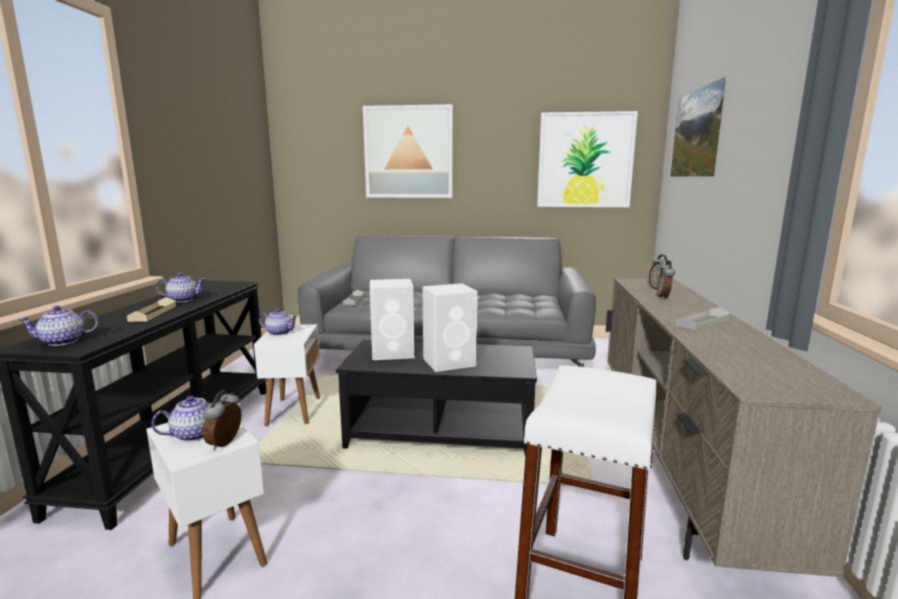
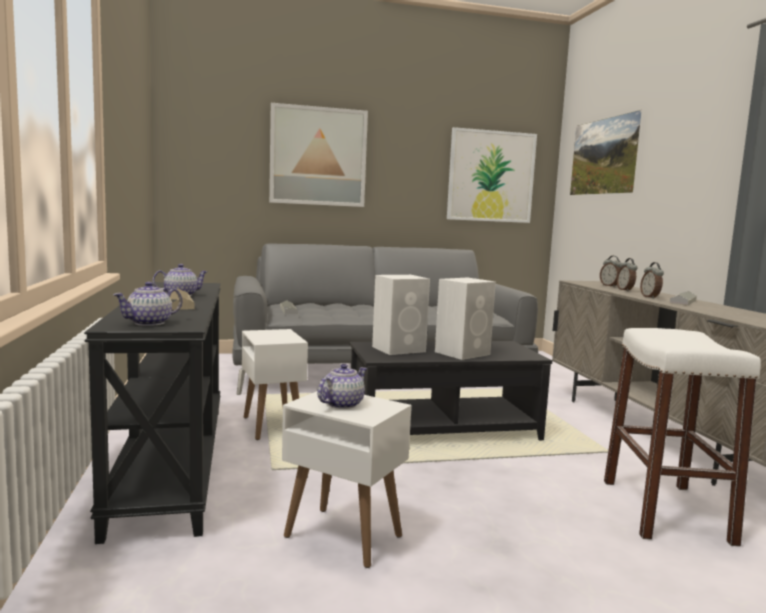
camera: 20 degrees left, 5 degrees down
(226, 444) = (386, 407): alarm clock -> alarm clock (650, 297)
(279, 332) = (264, 336): teapot -> none

